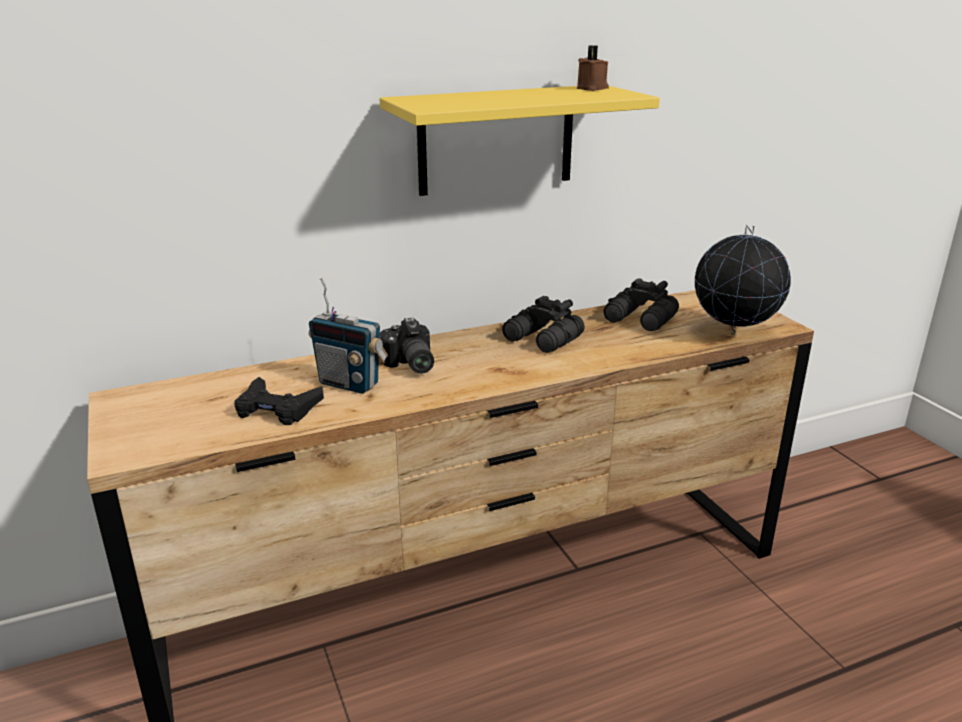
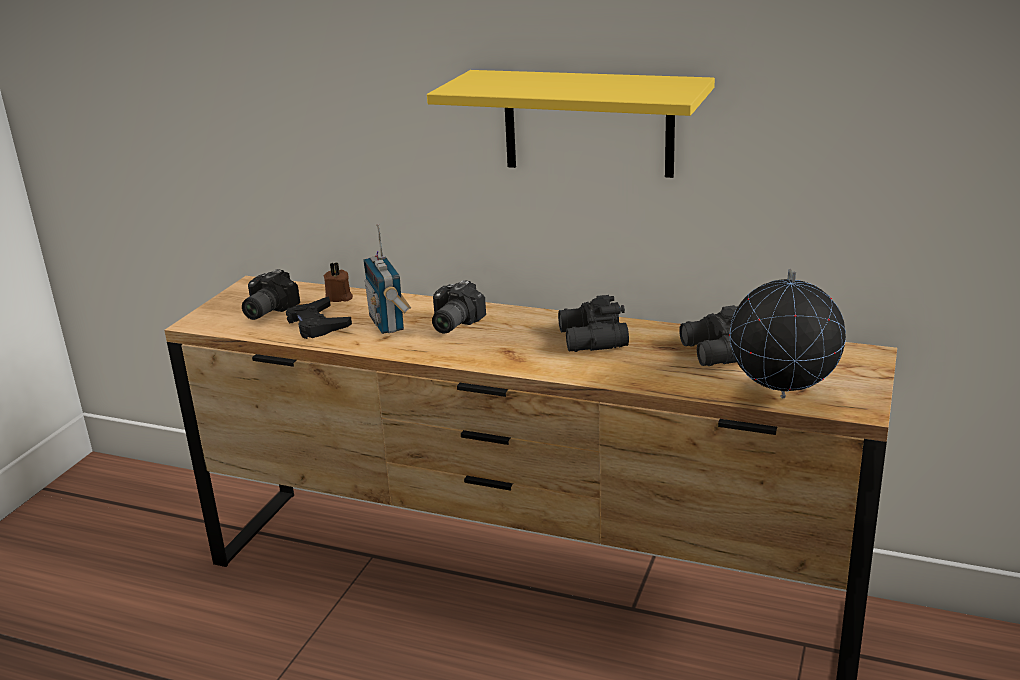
camera: 45 degrees right, 0 degrees up
(188, 416) = (265, 311): none -> camera
(592, 88) = (672, 83): brown candle -> brown candle (339, 297)

